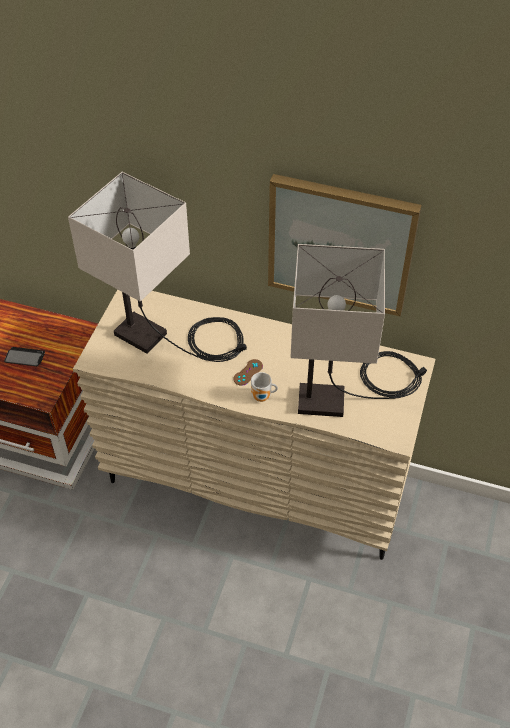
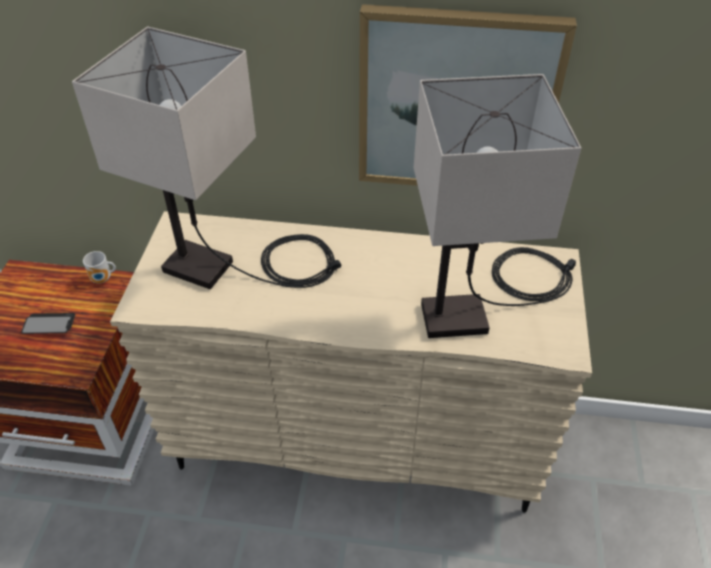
camera: 10 degrees left, 5 degrees down
(248, 372) = (349, 295): brown game controller -> none
(262, 397) = (376, 323): mug -> mug (103, 279)

